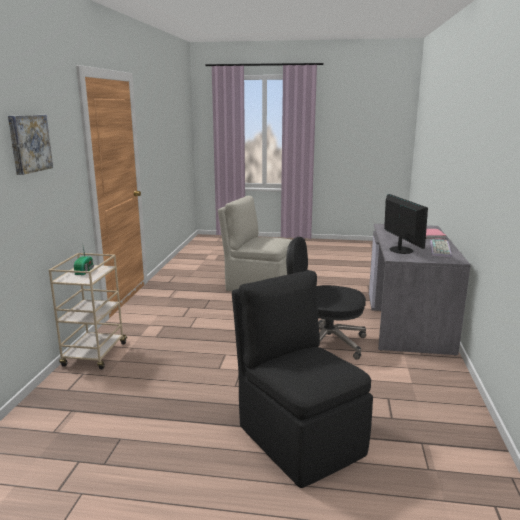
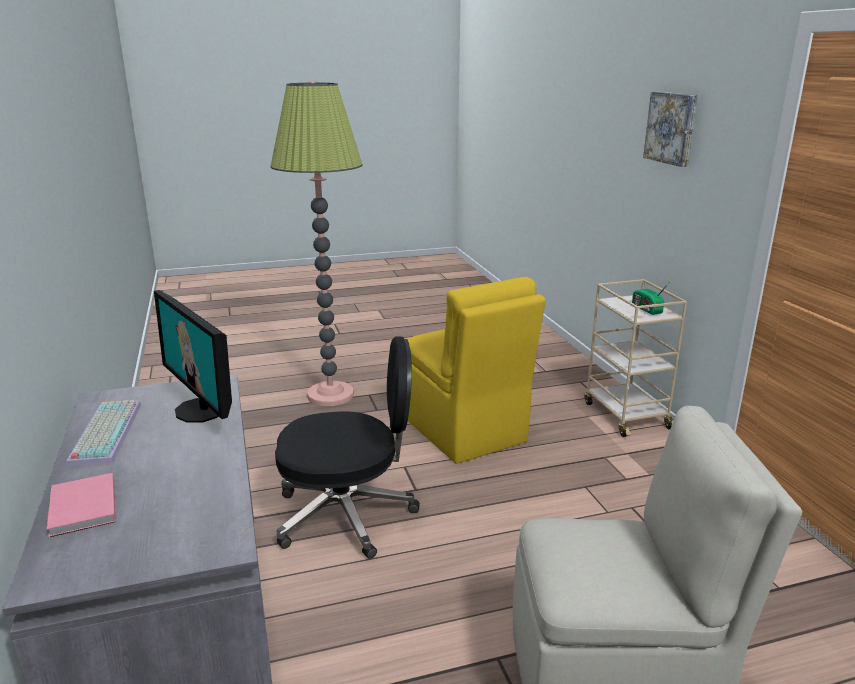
camera: 155 degrees right, 5 degrees up
(215, 371) = (464, 430): none -> yellow chair
(299, 438) = (330, 395): black chair -> floor lamp

